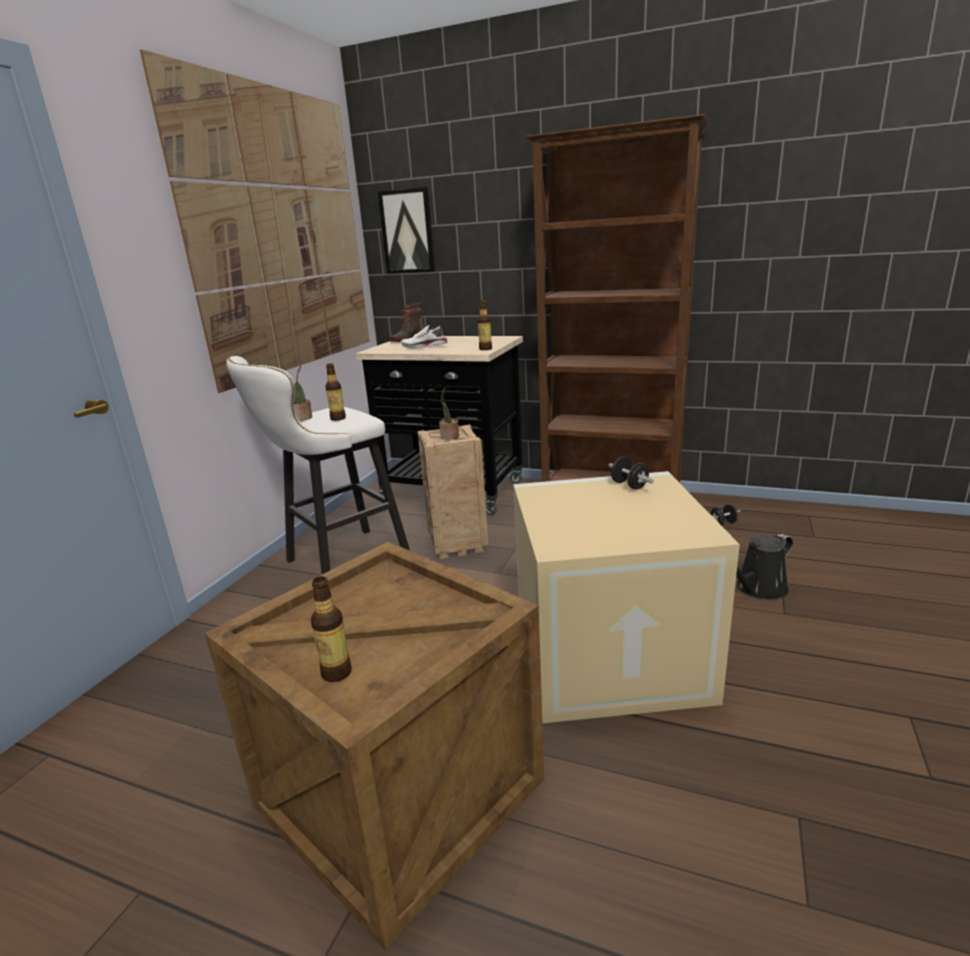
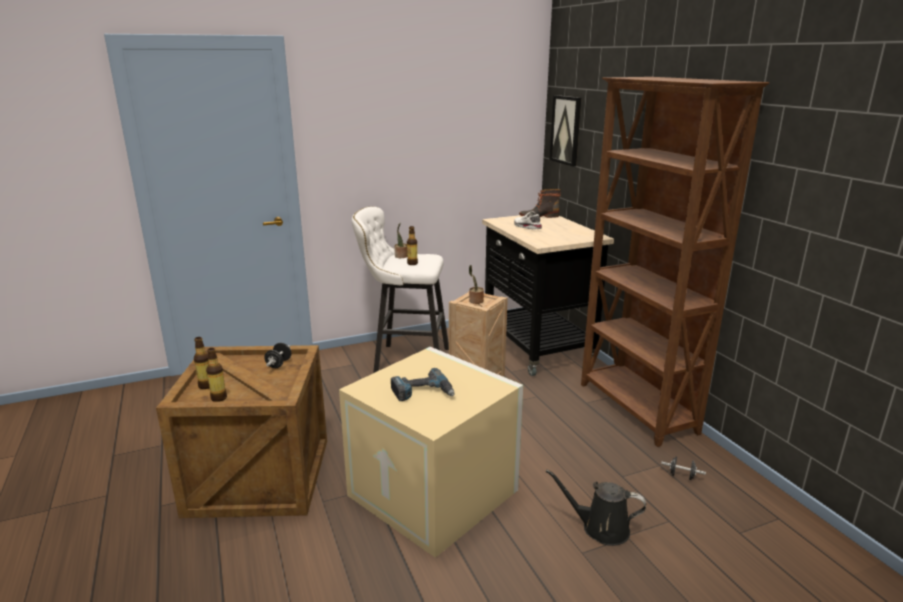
camera: 45 degrees right, 0 degrees up
(282, 234) = (449, 127): picture -> none
(485, 349) = (550, 242): bottle -> bottle (219, 398)
(619, 517) = (423, 392): none -> power drill
(629, 485) = (477, 380): black dumbbell -> black dumbbell (279, 364)

